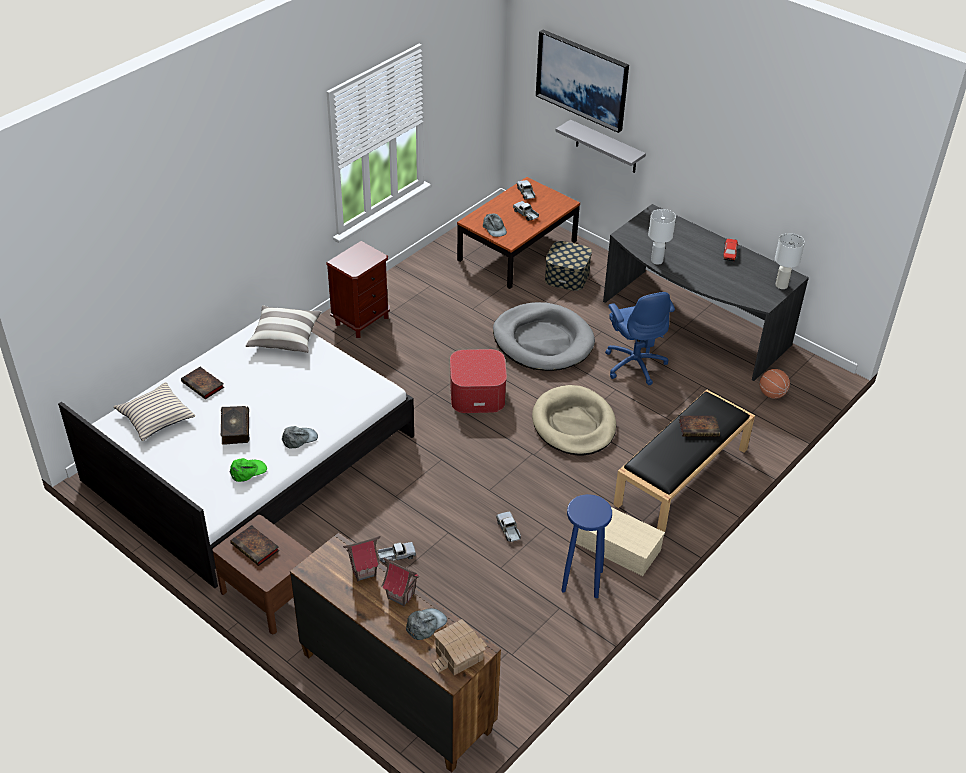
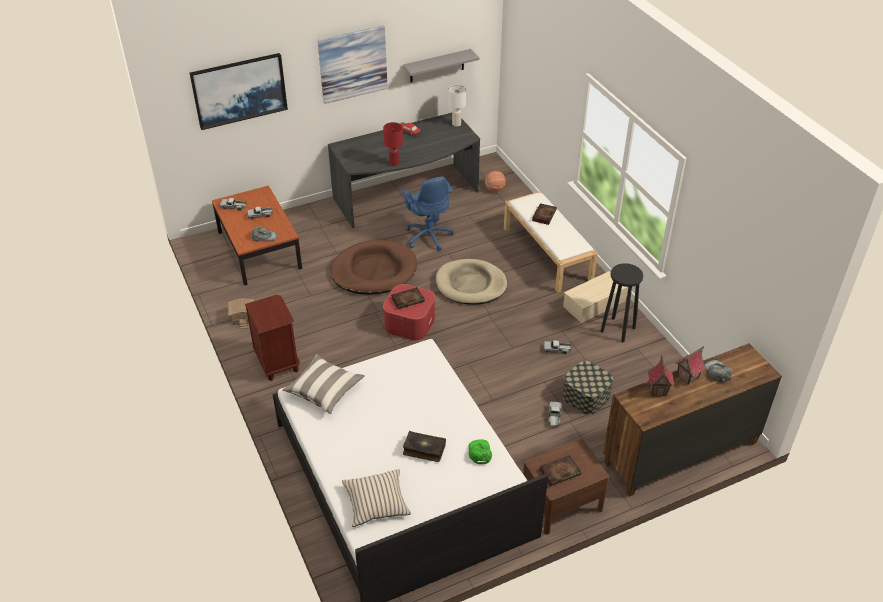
camera: 65 degrees left, 0 degrees up
(204, 385) = (353, 459): book -> book (408, 299)
(299, 438) = (456, 412): grey cap -> none
(460, 656) = (750, 363): toy house -> toy house (243, 317)
(543, 341) = (374, 271): grey dog bed -> brown dog bed
(567, 276) = (310, 235): storage box -> storage box (586, 396)
(581, 580) = (617, 330): blue stool -> black stool
(606, 147) = (275, 129): grey shelf -> grey shelf (437, 66)
(635, 364) = (428, 236): blue office chair -> blue office chair turned 60 degrees clockwise
(656, 261) = (394, 163): white table lamp -> red table lamp
(681, 477) = (548, 254): black bench -> white bench
(702, 131) = (353, 64): none -> picture

